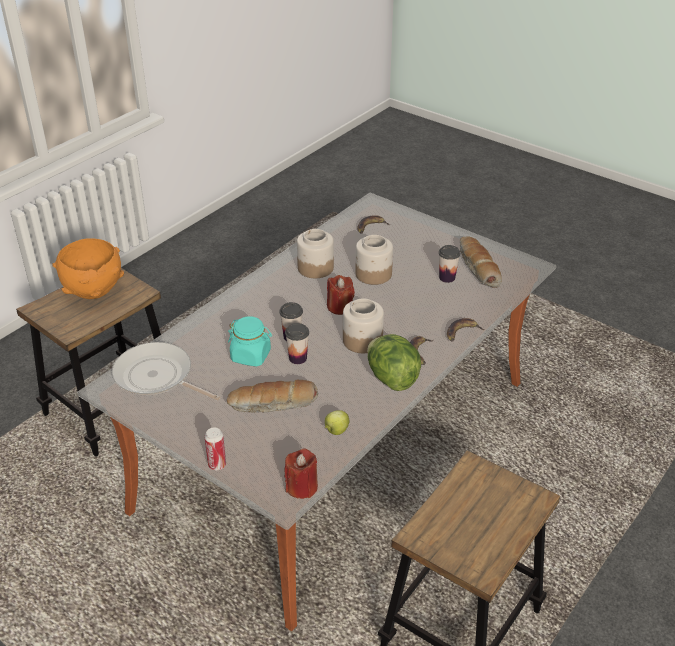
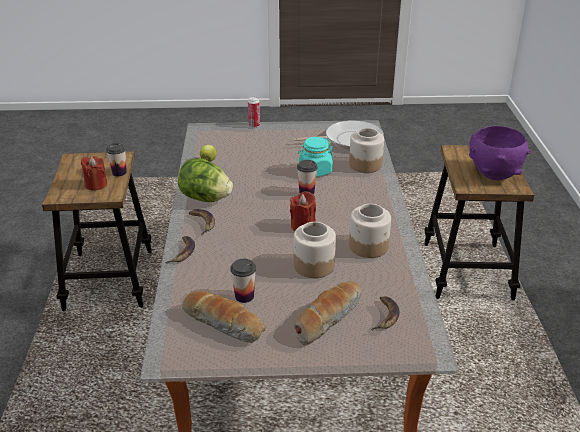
camera: 140 degrees right, 5 degrees down
(94, 292) = (493, 174): orange bowl -> purple bowl
(273, 405) = (262, 156): bread -> bread (327, 318)
(298, 358) = (283, 182): cup -> cup (119, 172)
(302, 487) = (198, 135): red candle -> red candle (96, 185)
(362, 340) = (255, 211): jar -> jar (365, 164)

